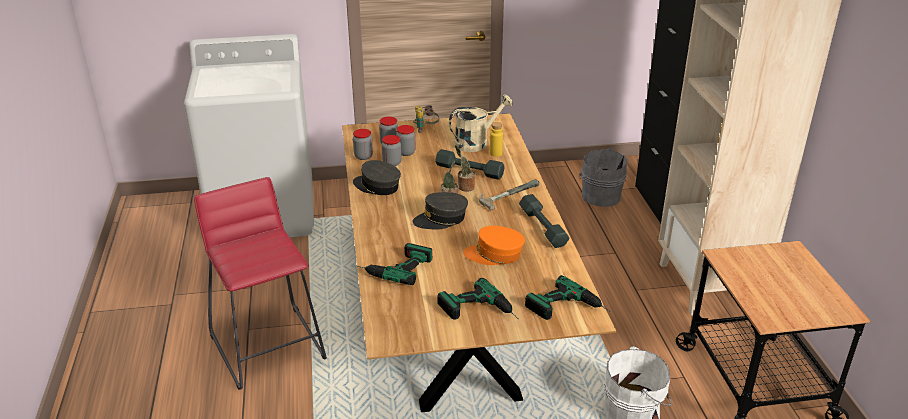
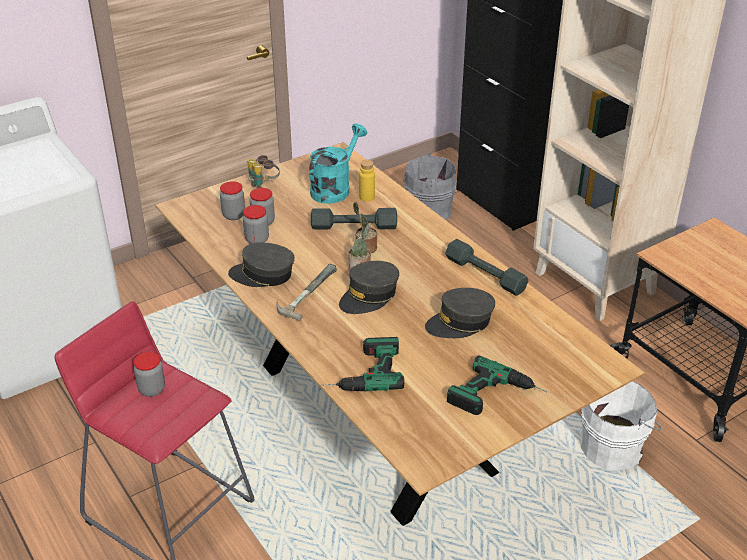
camera: 25 degrees left, 5 degrees up
(363, 156) = (215, 240): jar -> jar (152, 389)
(476, 142) = (334, 188): beige watering can -> turquoise watering can
(494, 254) = (460, 322): orange cap -> grey cap
(507, 193) = (417, 244): hammer -> hammer (305, 292)
(569, 309) = (584, 364): power drill -> none

